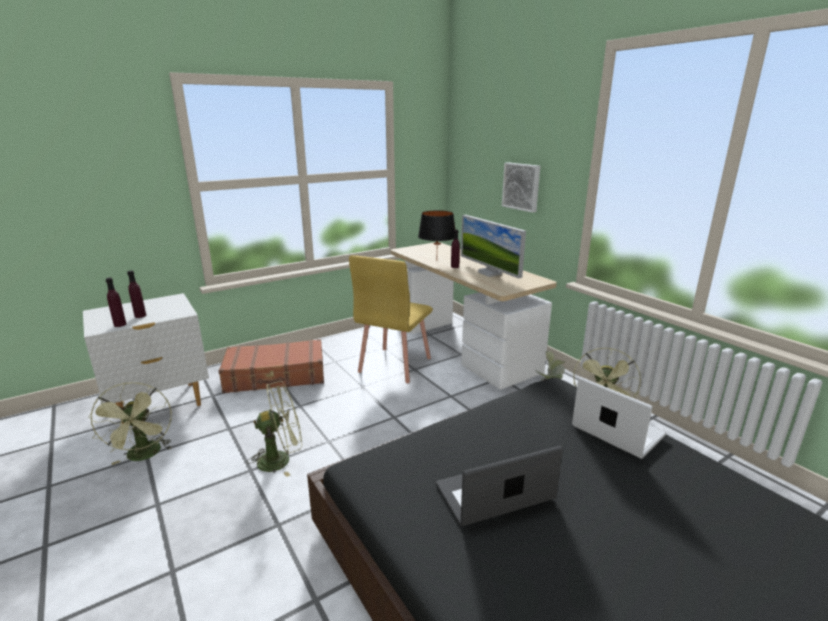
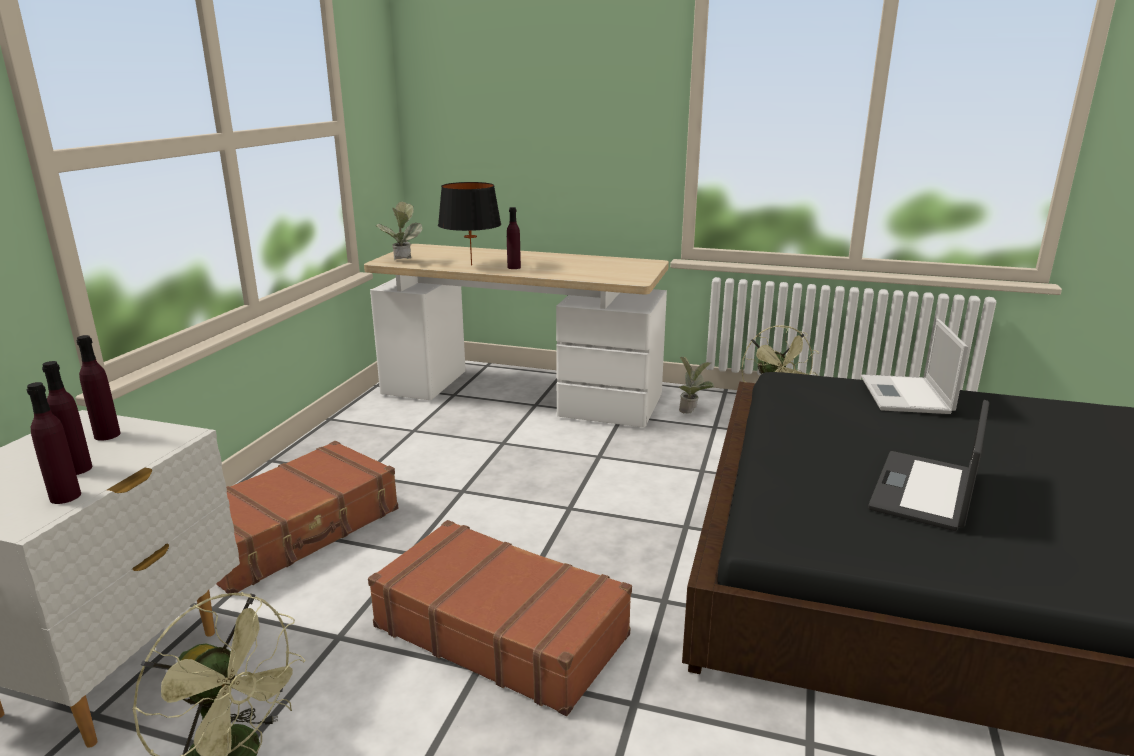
camera: 40 degrees left, 0 degrees up
(169, 305) = (107, 435): none -> purple bottle
(281, 459) = (501, 630): green fan -> brown suitcase
(394, 365) = (466, 447): yellow chair -> none
(409, 251) = (402, 261): none -> potted plant
(489, 273) = (575, 266): monitor -> none
(522, 186) = (569, 135): picture -> none
(616, 430) = (906, 396): laptop -> laptop turned 90 degrees counterclockwise

